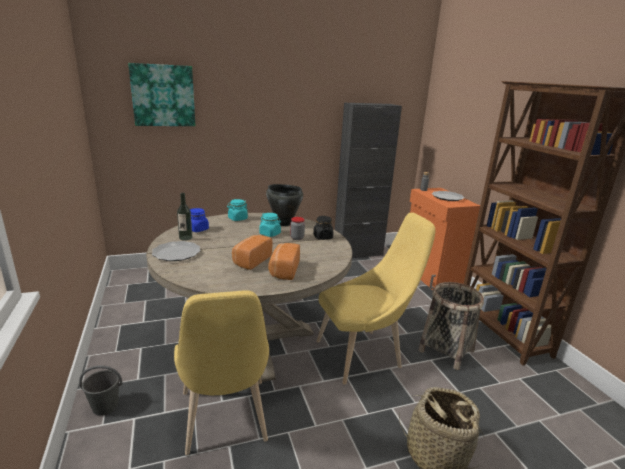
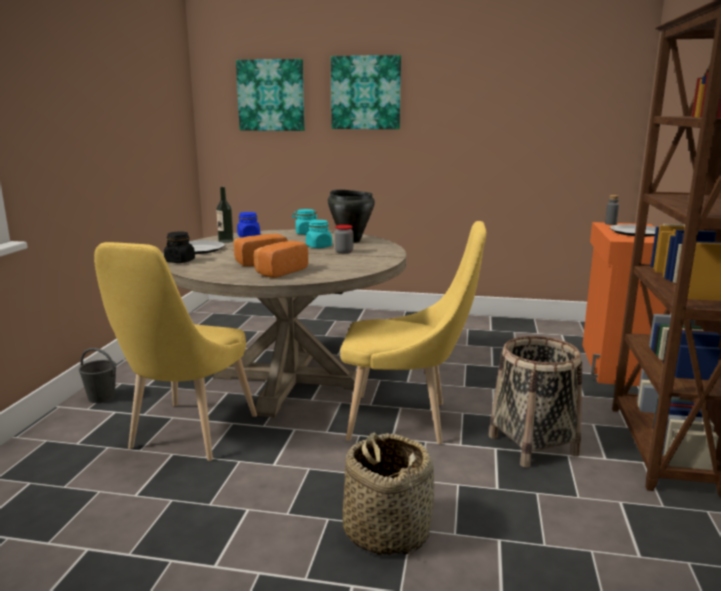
camera: 30 degrees right, 5 degrees down
(245, 96) = (366, 92): none -> picture
(322, 237) = (377, 254): black jar -> black jar (180, 261)
(357, 253) = (523, 324): black cabinet -> none

